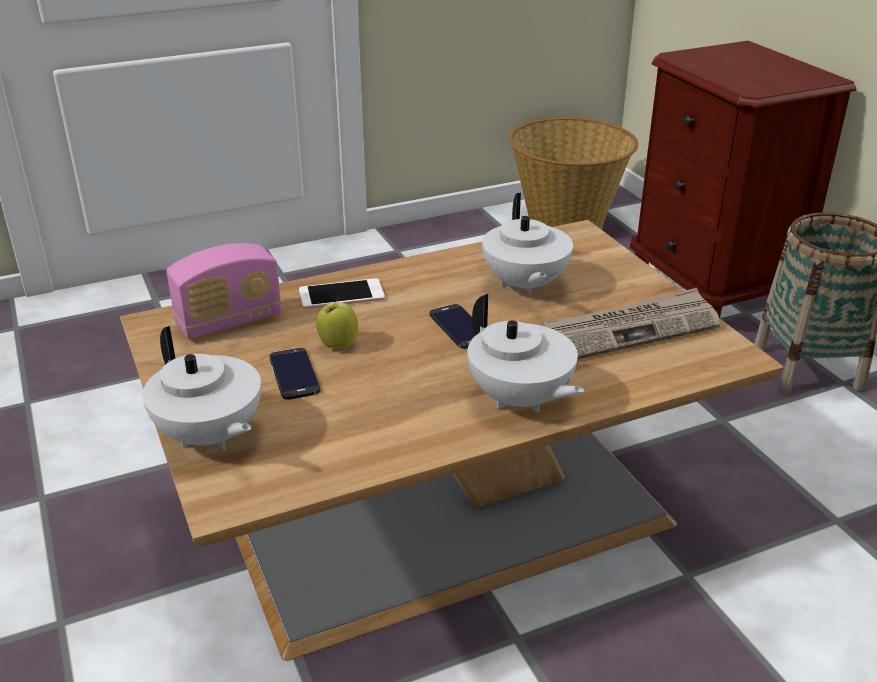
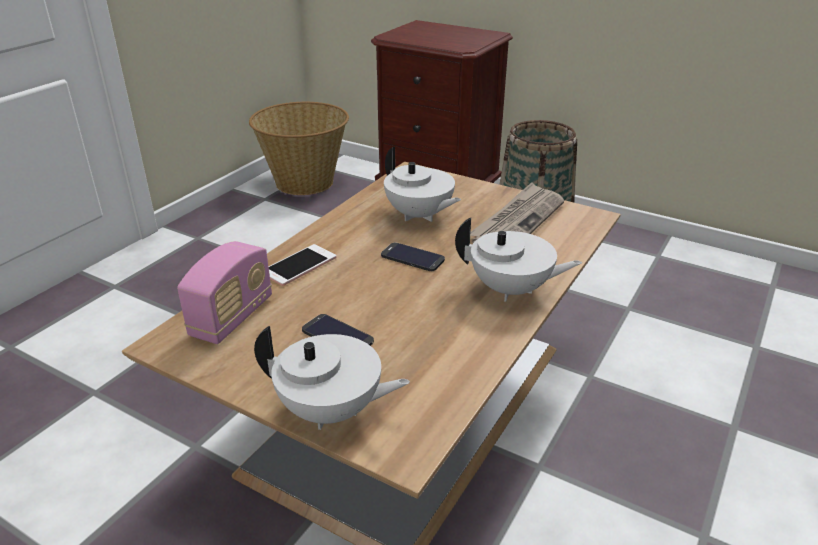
camera: 35 degrees left, 0 degrees up
(338, 344) = (343, 301): apple -> none

